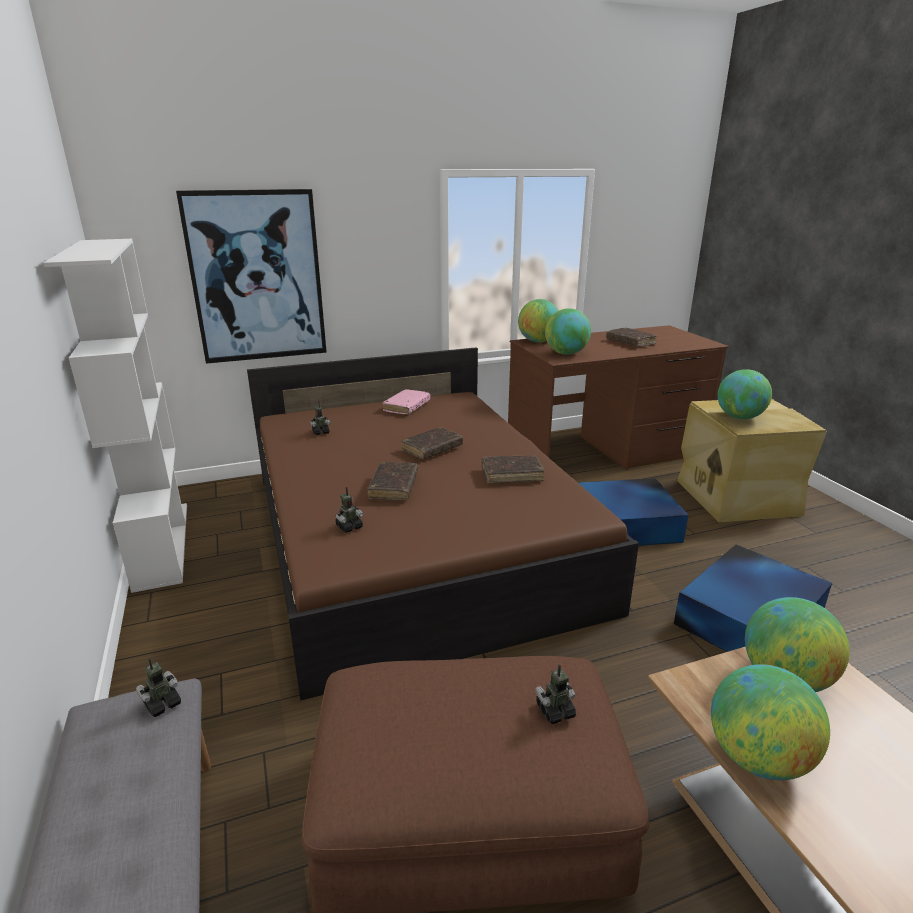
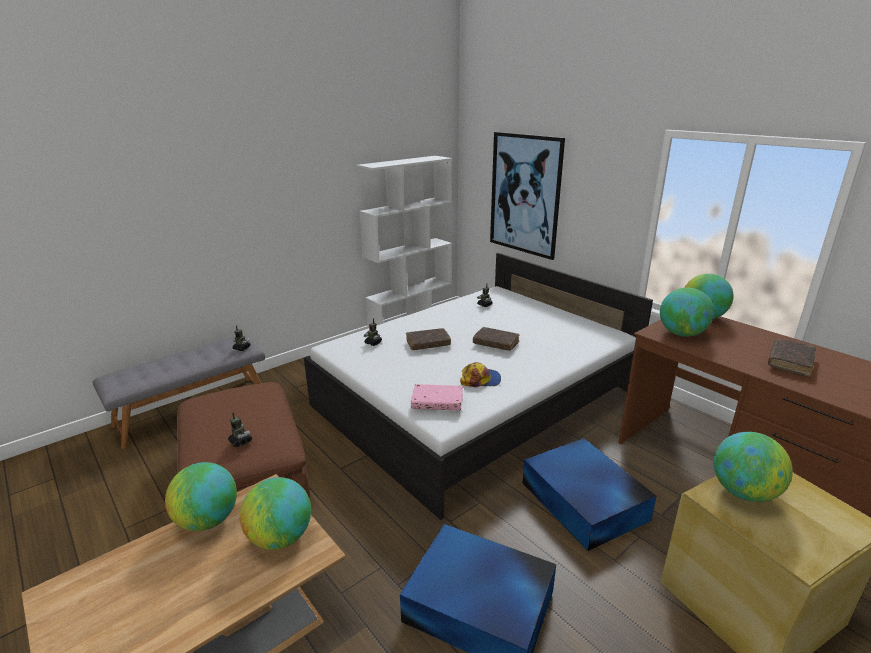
camera: 70 degrees right, 0 degrees up
(407, 407) = (563, 320): pink book -> pink book (437, 403)
(413, 538) = (475, 399): brown bed -> white bed
(511, 475) = (480, 380): brown book -> cap

